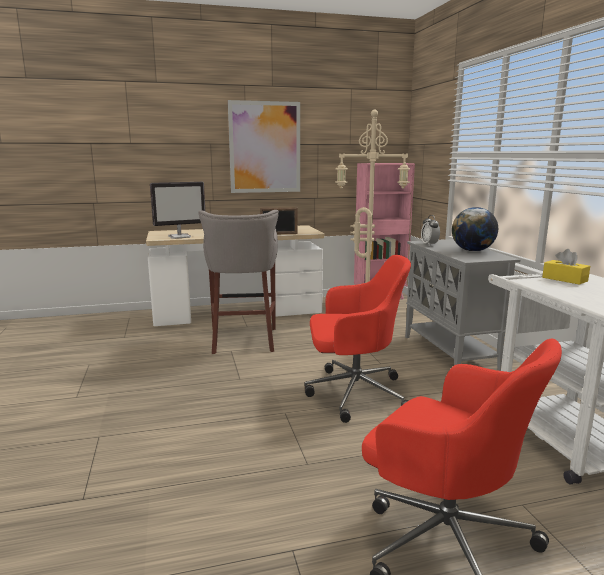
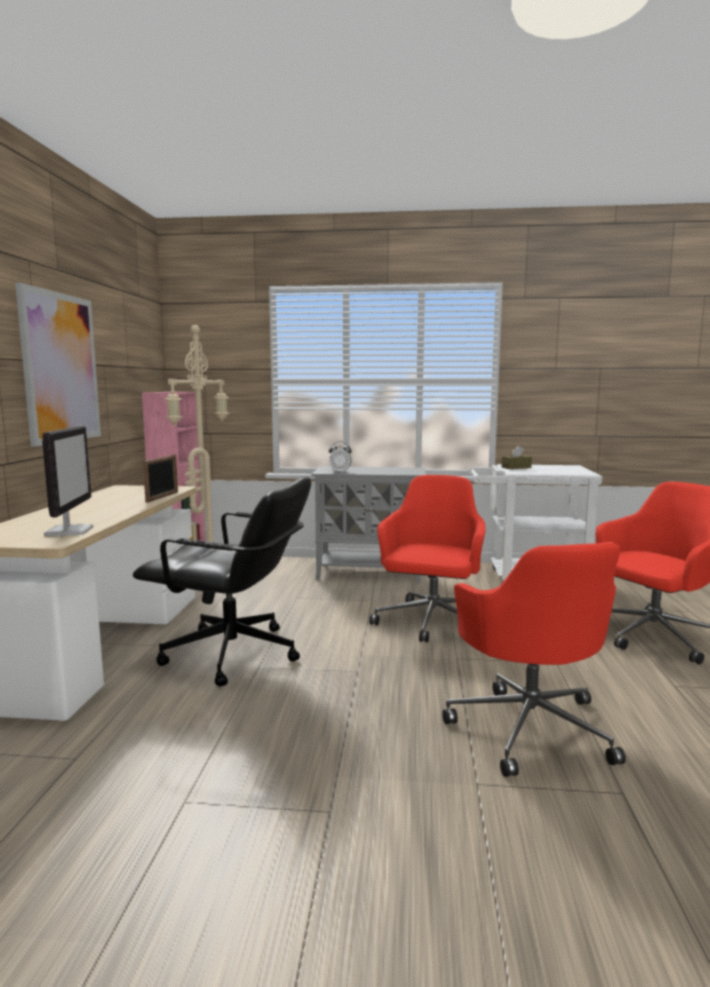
camera: 70 degrees left, 5 degrees down
(175, 453) = (530, 726): none -> red office chair
(243, 341) = (233, 655): grey stool -> black office chair
(472, 251) = (382, 469): globe -> none
(564, 279) = (516, 467): yellow tissue box -> brown tissue box

